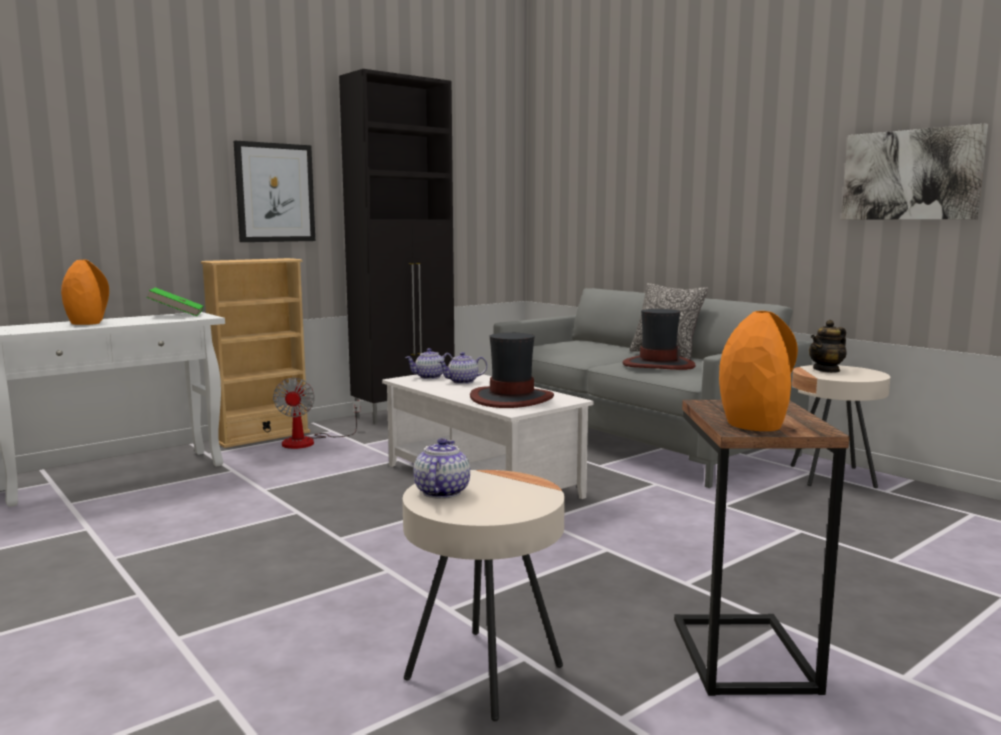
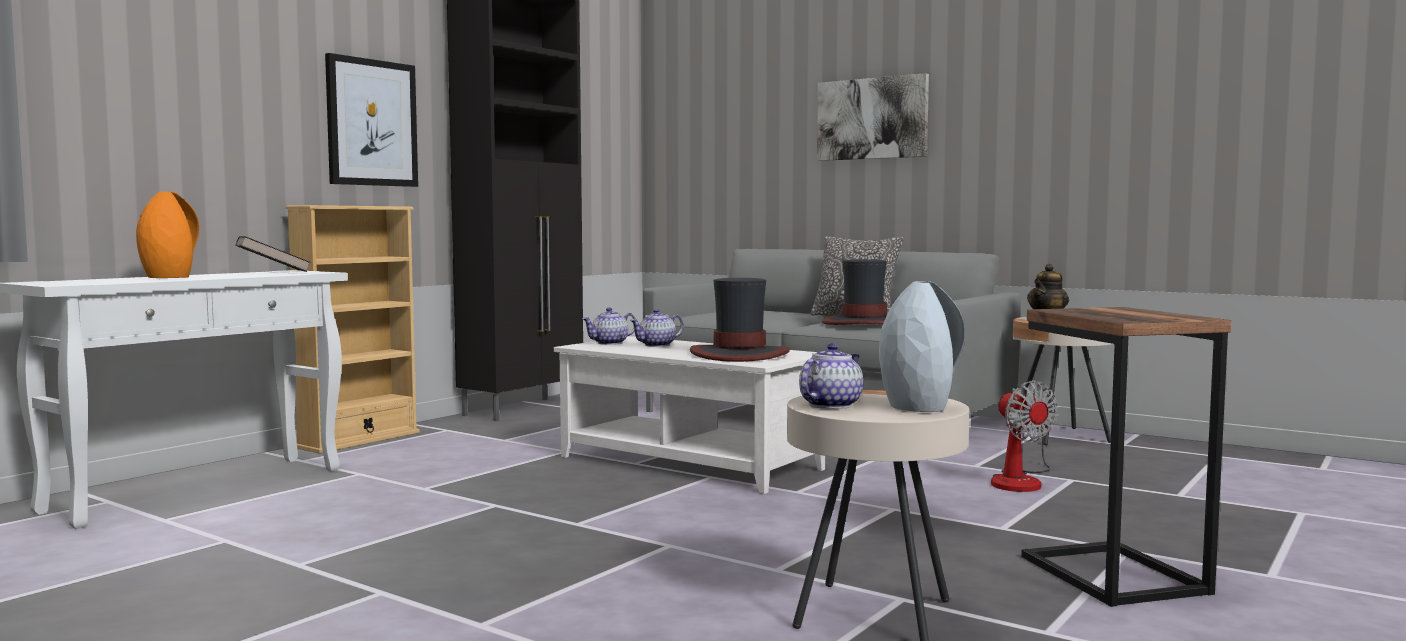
camera: 15 degrees left, 5 degrees down
(176, 315) = (273, 271): green book -> black book
(308, 441) = (428, 441): fan -> fan (1020, 481)
(441, 492) = (830, 405): teapot -> teapot turned 45 degrees clockwise
(513, 502) = (919, 407): none -> grey vase
(754, 424) = (1134, 317): orange vase -> none
(911, 175) = (1118, 111): picture -> picture (872, 119)

